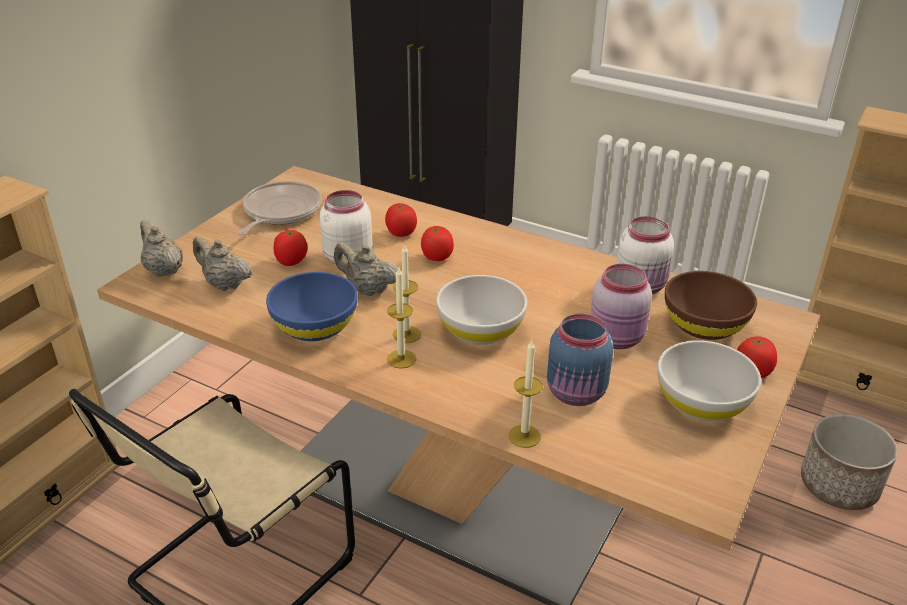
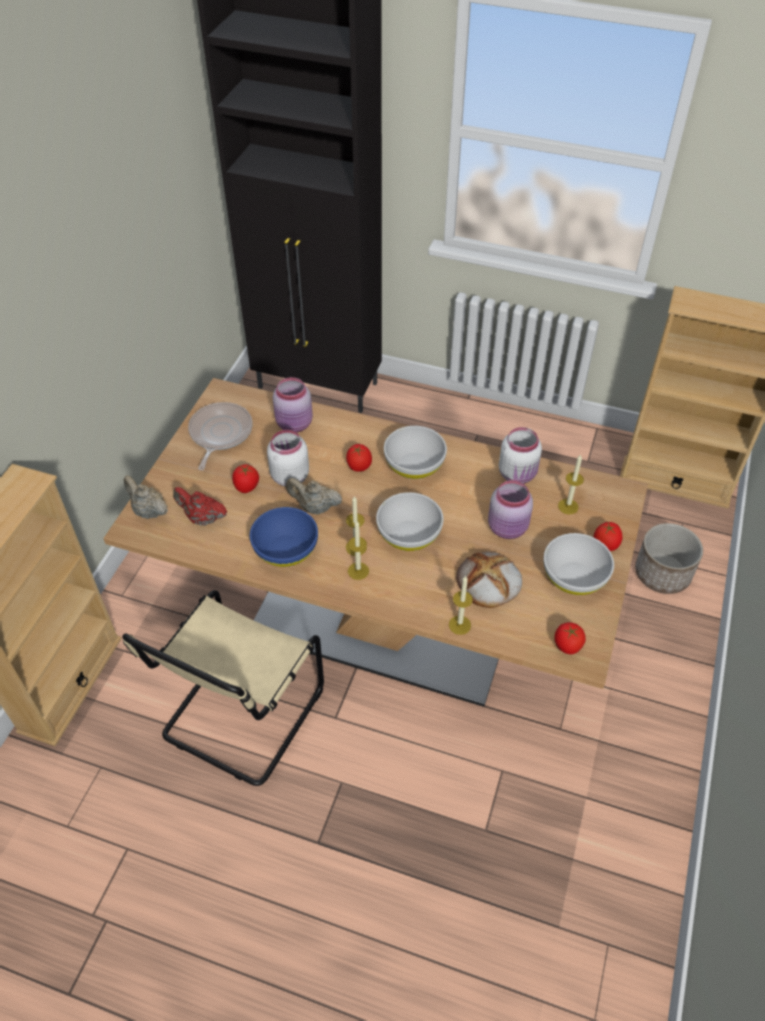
camera: 10 degrees left, 15 degrees up
(224, 284) = (202, 518): beige teapot -> red teapot
(372, 212) = (295, 424): none -> pink jar
(401, 233) = (324, 444): tomato -> tomato (567, 646)
(507, 264) = (414, 465): none -> white bowl
(577, 393) = (488, 583): blue jar -> bread
(704, 325) = (568, 506): brown bowl -> candle

